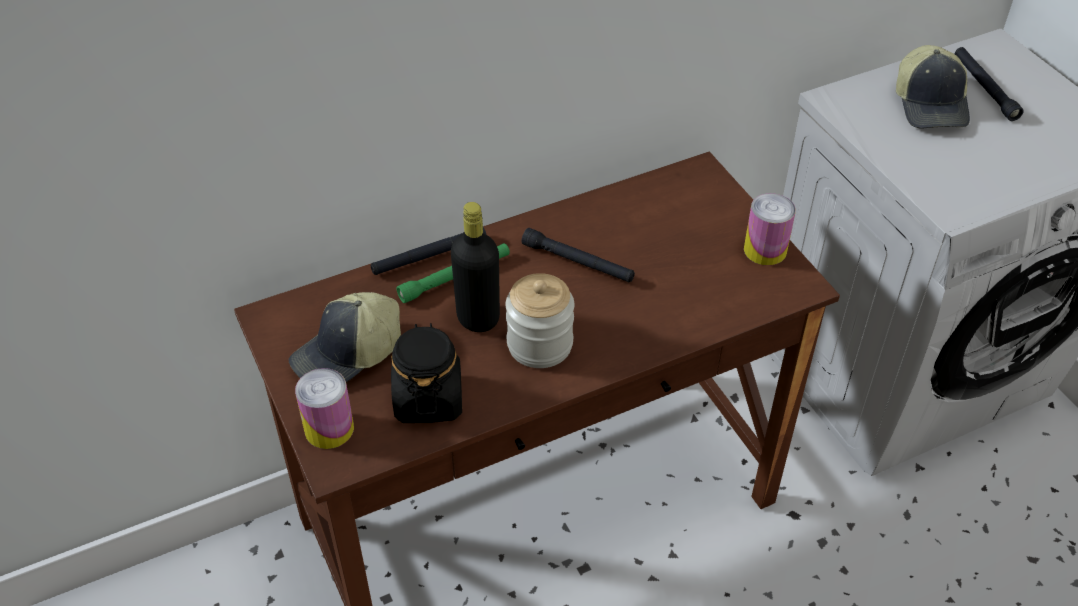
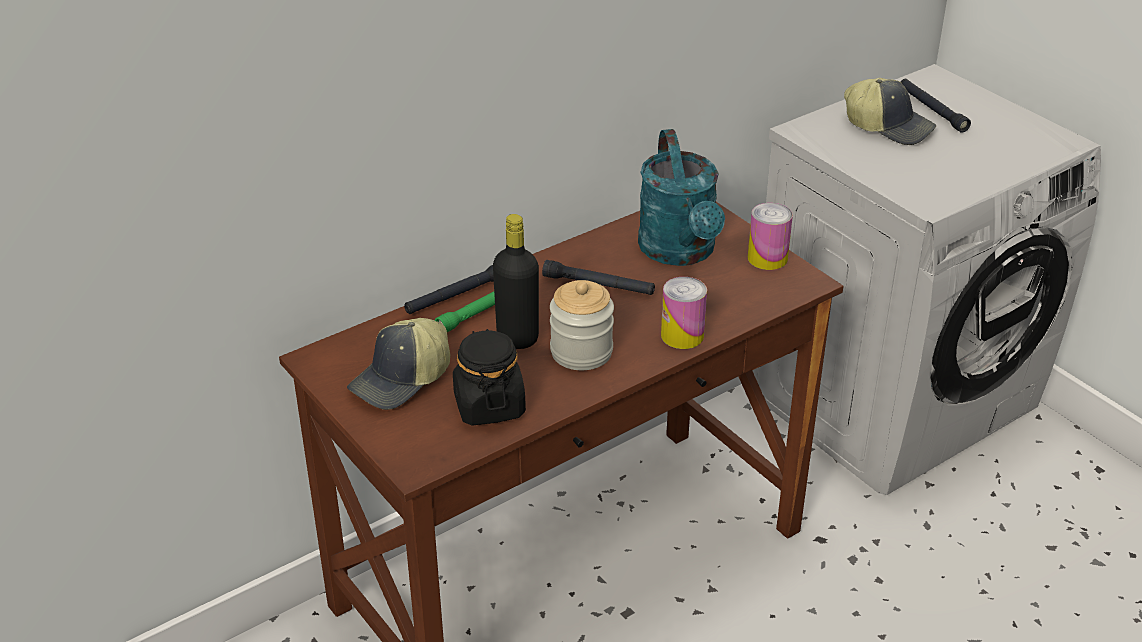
camera: 10 degrees left, 10 degrees down
(329, 429) = (401, 439): can -> can (682, 335)
(674, 231) = (681, 252): none -> turquoise watering can
(931, 104) = (889, 126): cap -> cap turned 45 degrees counterclockwise

